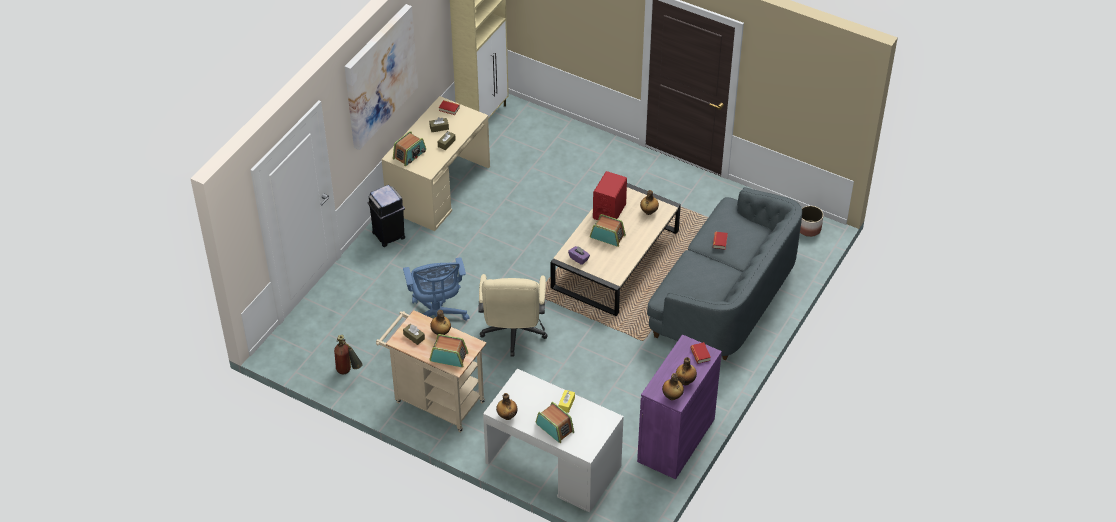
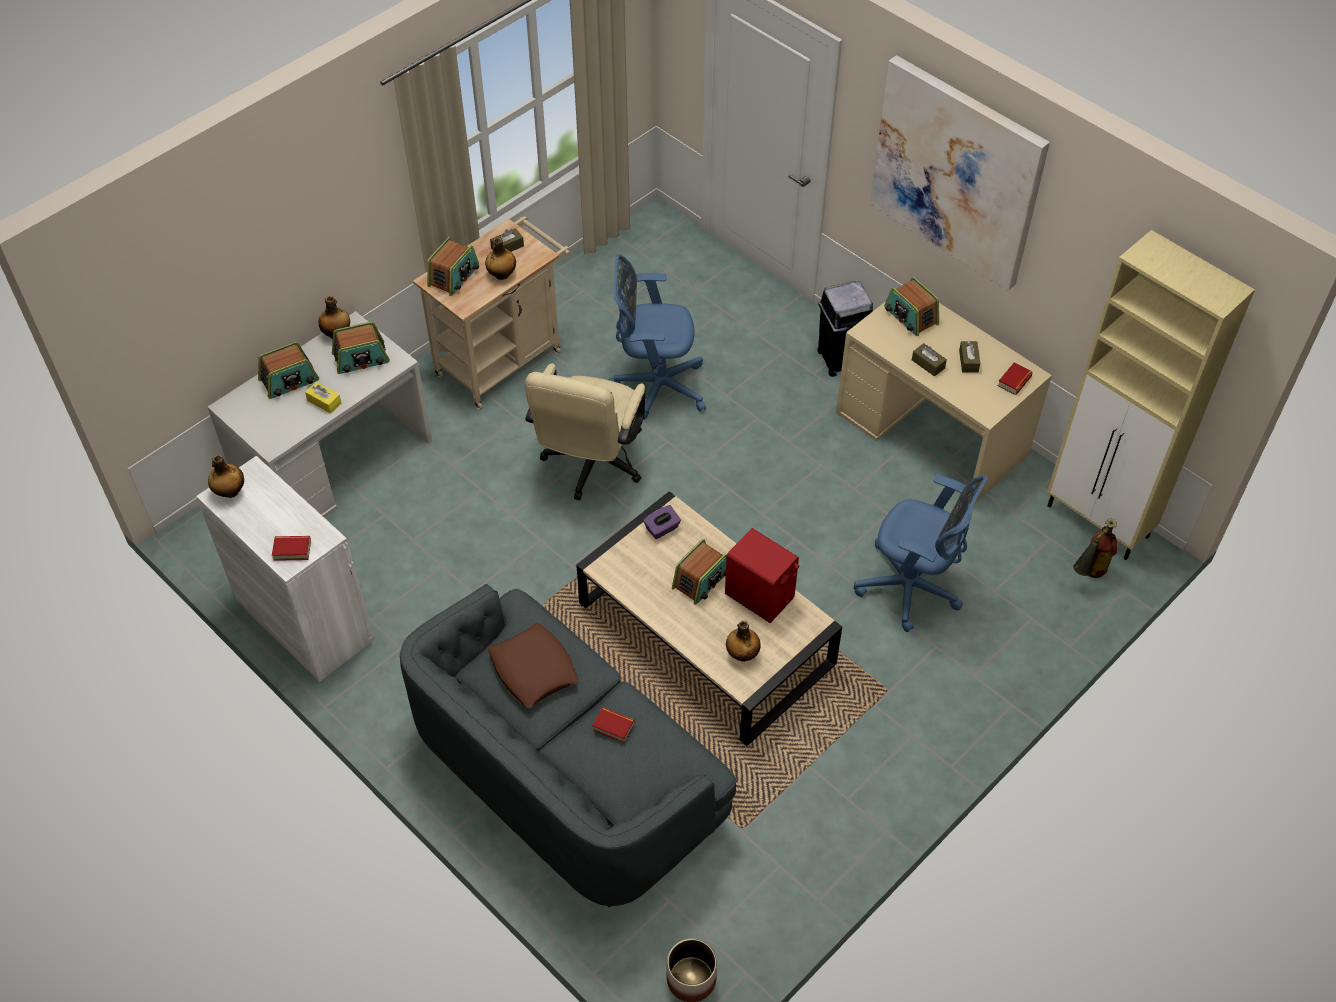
camera: 105 degrees right, 5 degrees up
(348, 372) = (591, 281): fire extinguisher -> fire extinguisher (1087, 575)
(513, 334) = (591, 466): beige office chair -> beige office chair turned 90 degrees counterclockwise
(524, 397) = (361, 358): none -> radio
(554, 182) = (912, 588): none -> blue office chair
(676, 440) = (304, 620): purple cabinet -> white cabinet
(685, 381) = (250, 517): bottle -> none
(700, 280) = (533, 669): none -> brown pillow

